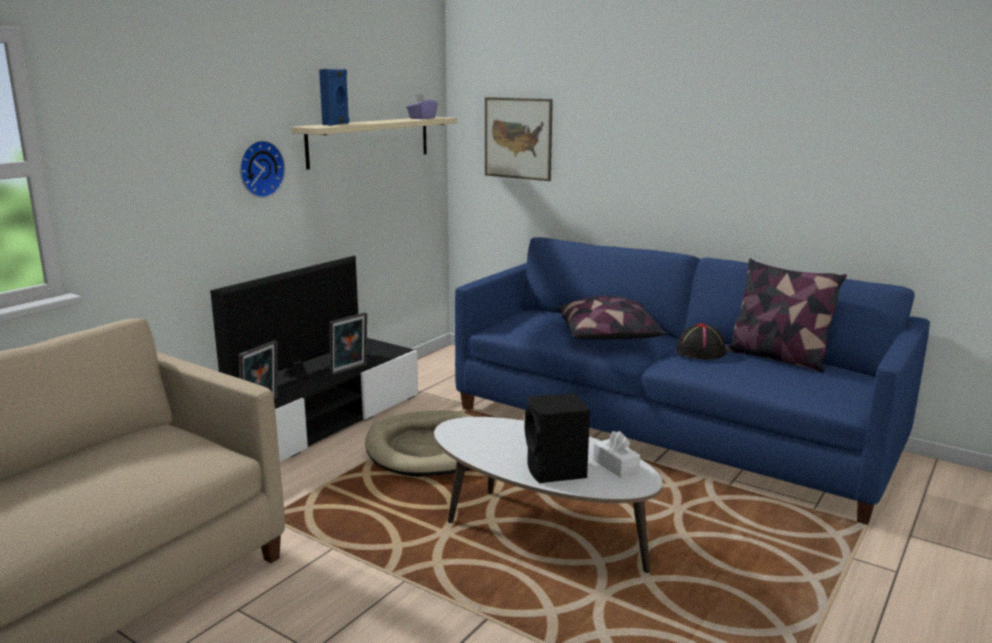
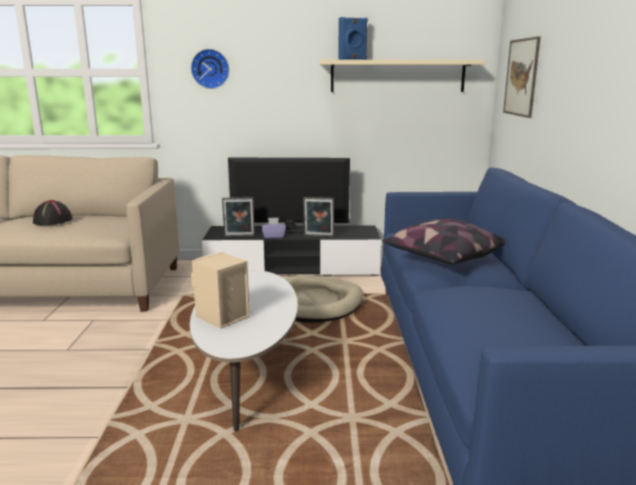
camera: 55 degrees right, 0 degrees up
(259, 168) = (289, 87): wall clock -> wall clock (210, 69)
(422, 118) = (448, 59): purple tissue box -> purple tissue box (273, 236)
(556, 472) = (220, 317): black speaker -> beige speaker
(615, 466) = (253, 333): white tissue box -> none
(700, 352) = (476, 292): black hat -> black hat (52, 221)
(777, 358) = (546, 328): pillow -> none

